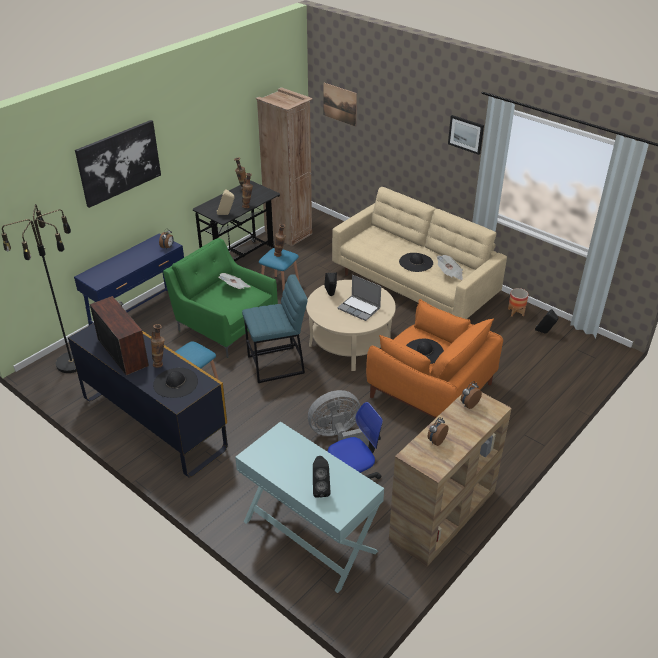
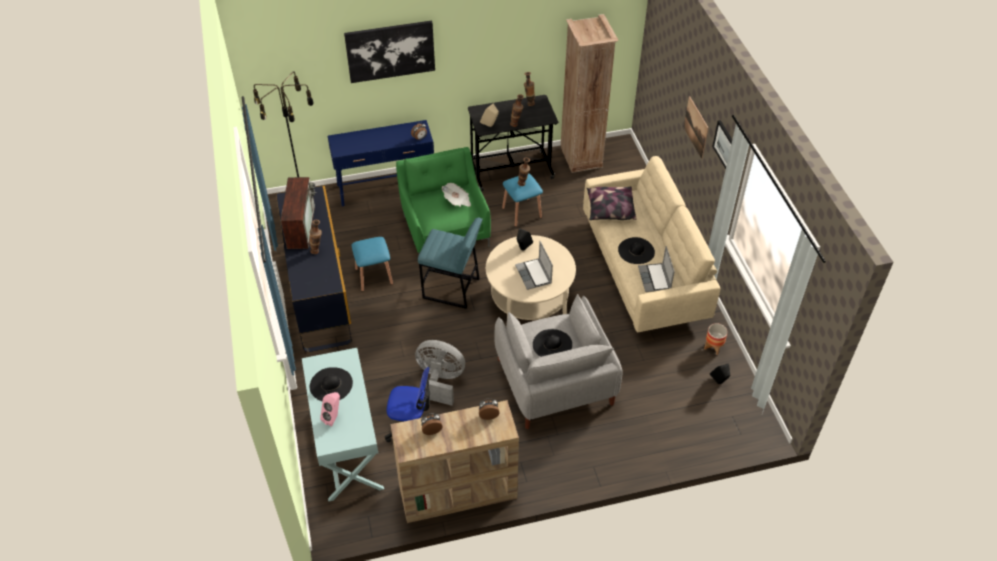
camera: 35 degrees right, 10 degrees up
(175, 383) = (313, 274): black hat -> black hat (331, 384)
(320, 489) = (333, 417): black speaker -> pink speaker
(340, 104) = (659, 51): picture -> picture (696, 127)
(366, 245) = (610, 210): none -> pillow
(430, 390) = (554, 381): orange armchair -> grey armchair
(450, 274) = (655, 279): newspaper -> laptop

